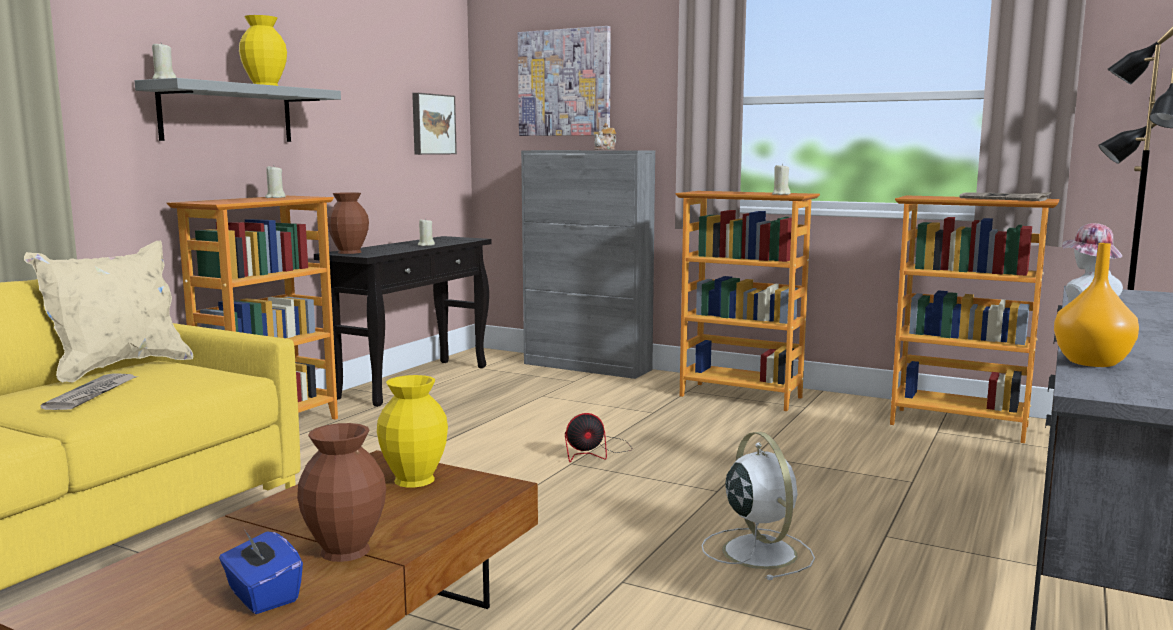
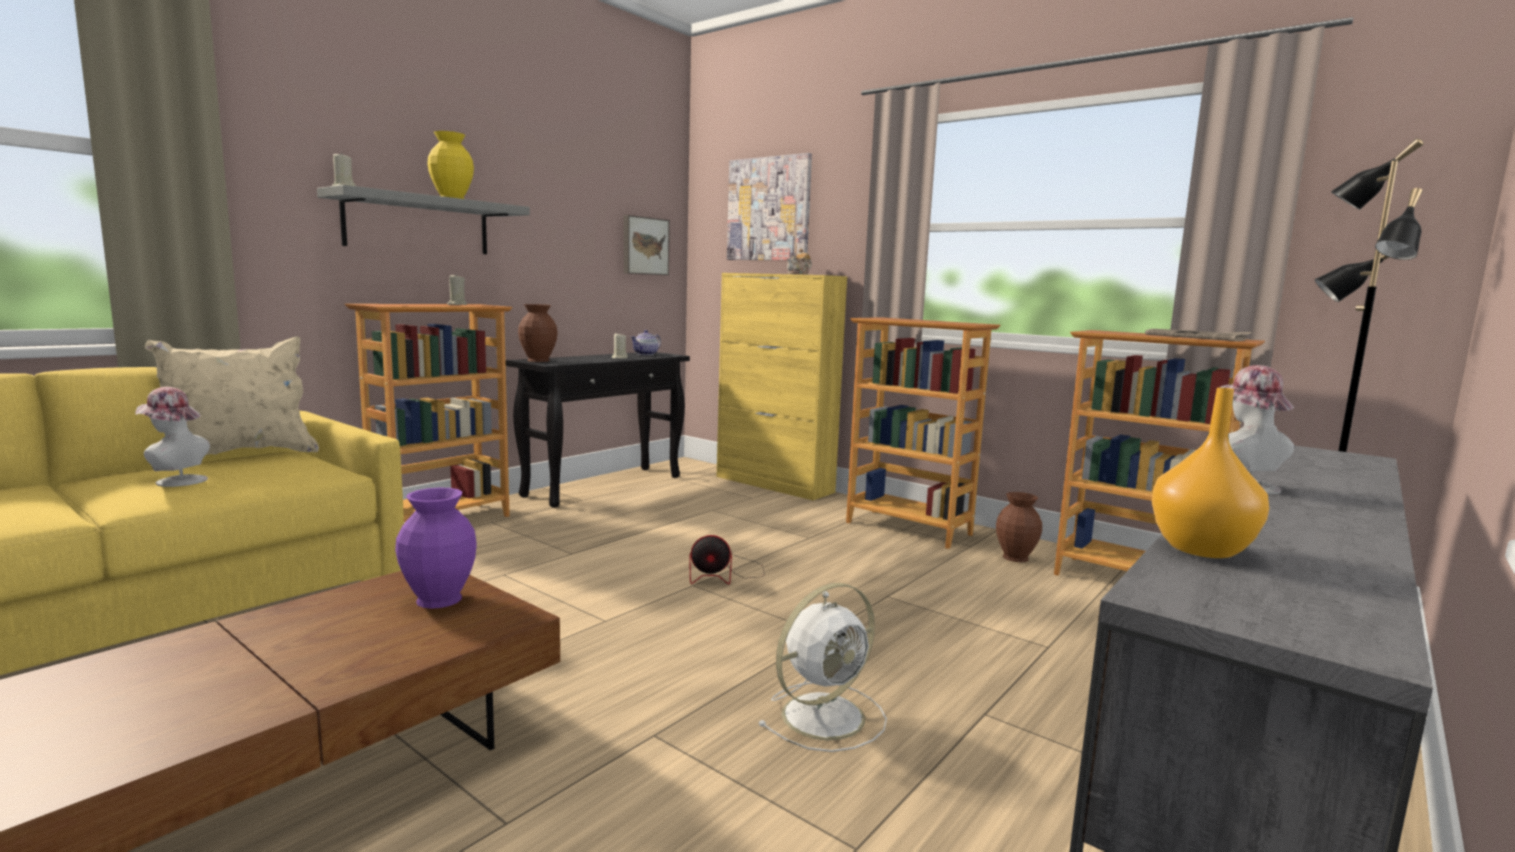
camera: 10 degrees right, 0 degrees up
(92, 394) = (176, 480): newspaper -> hat
(262, 596) = (131, 731): blue tissue box -> none
(347, 551) = (281, 681): brown vase -> brown vase (1016, 558)
(413, 479) = (438, 599): yellow vase -> purple vase
(445, 239) = (646, 354): none -> teapot
(587, 367) = (774, 484): grey cabinet -> yellow cabinet
(757, 551) = (826, 715): white fan -> white fan turned 60 degrees clockwise
(780, 194) = (954, 323): beige candle -> none

